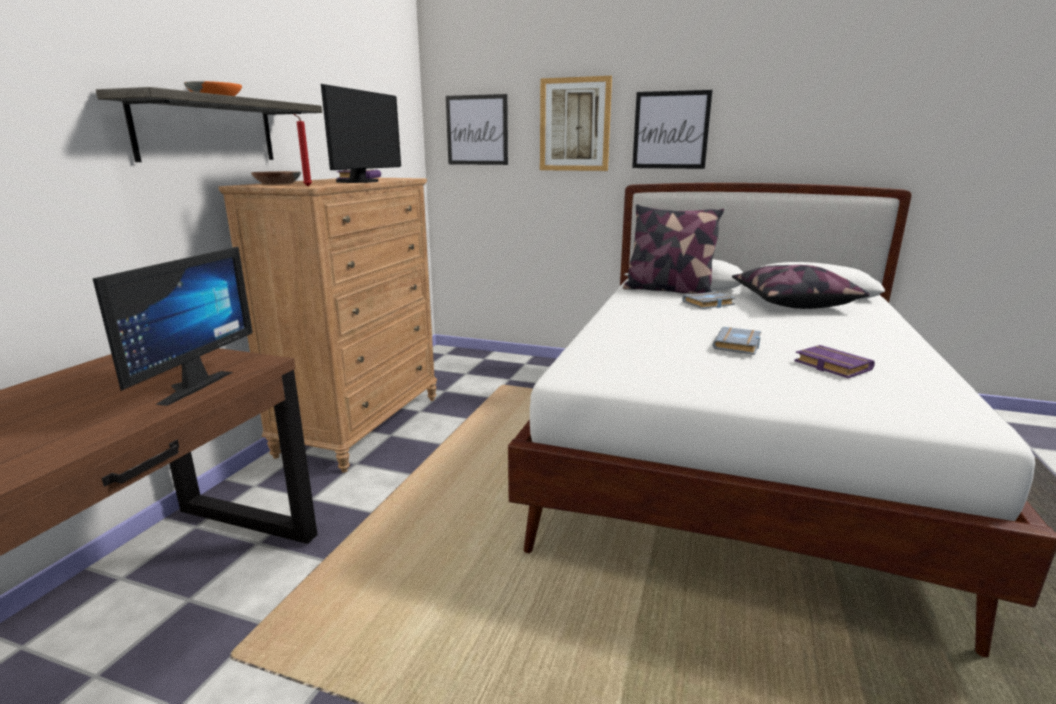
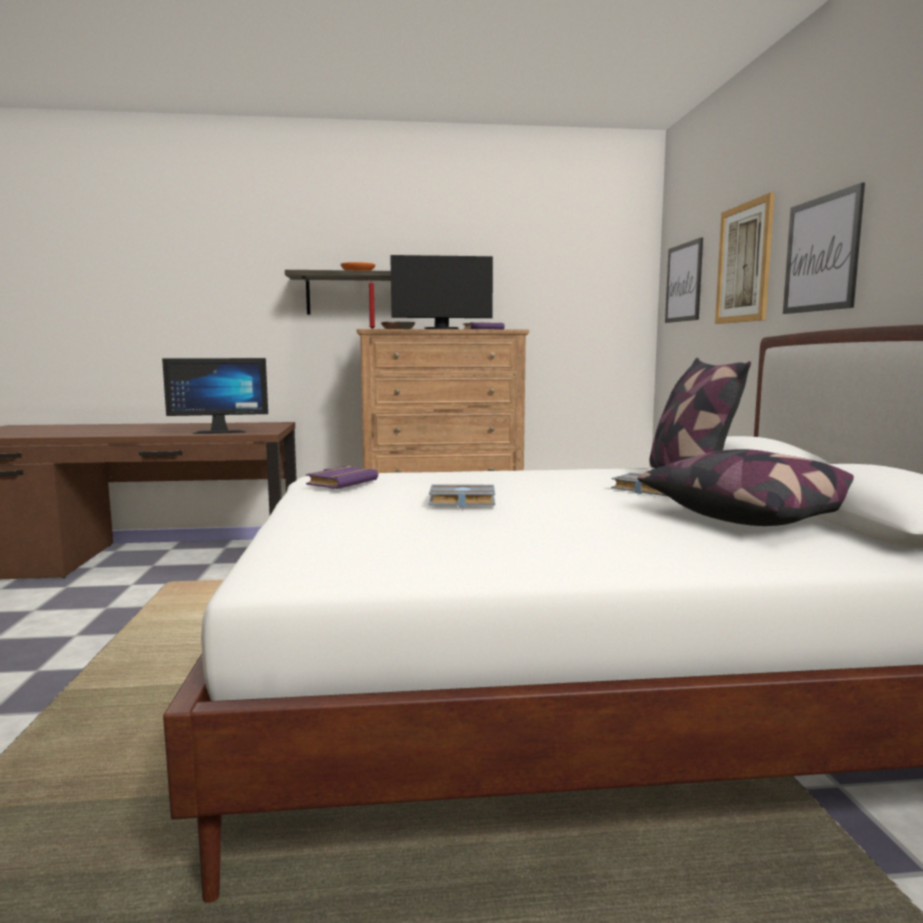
camera: 65 degrees right, 10 degrees down
(830, 366) = (430, 530): purple book -> purple book (341, 482)

